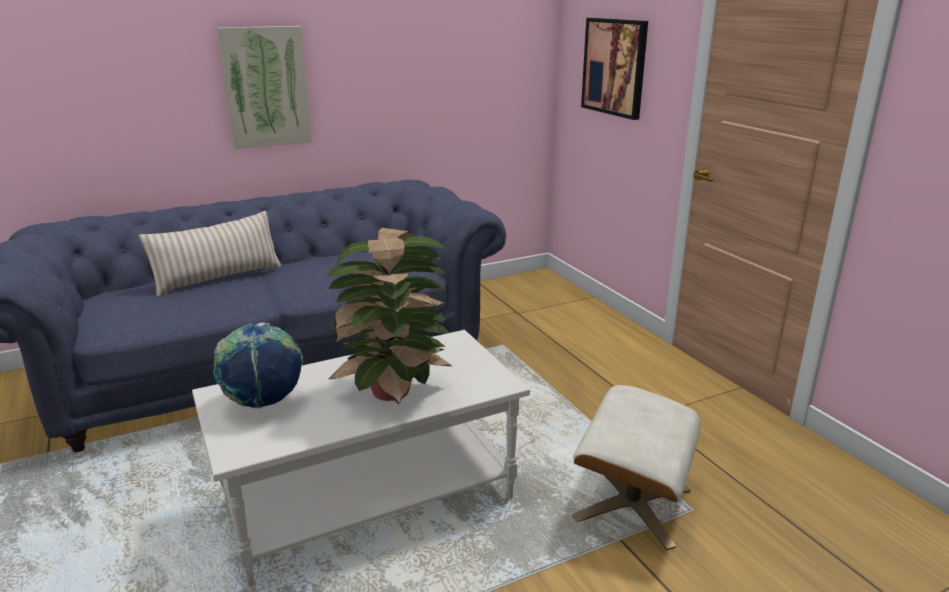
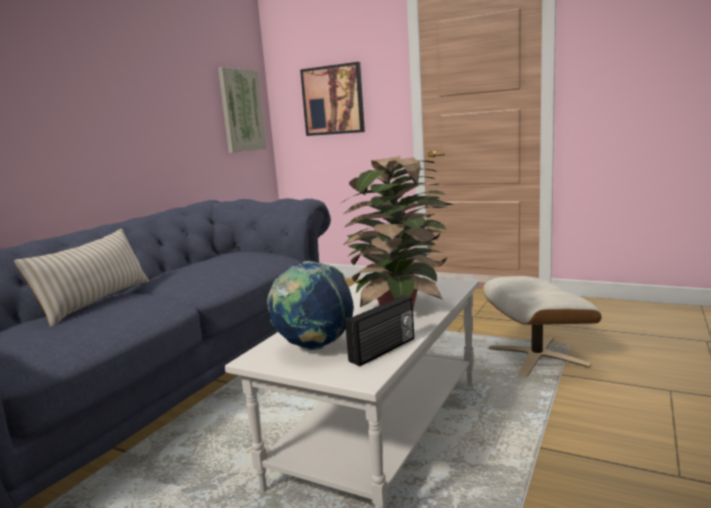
camera: 35 degrees left, 10 degrees down
(266, 87) = (65, 123): picture -> picture (241, 110)
(294, 434) = (384, 350): none -> radio

